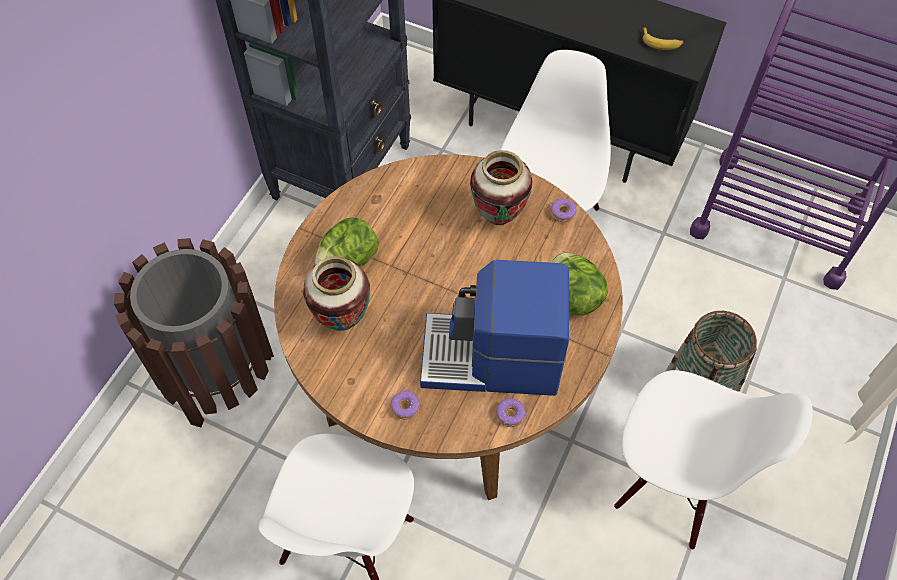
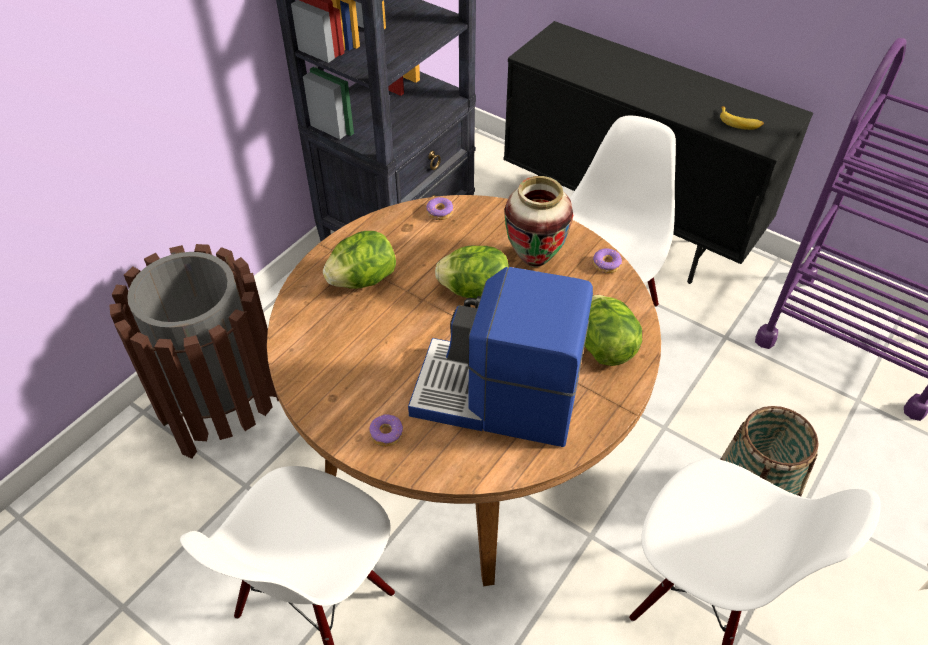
camera: 10 degrees right, 10 degrees down
(343, 321) = (340, 337): vase -> none
(451, 257) = (474, 291): none -> lettuce
(510, 415) = (506, 460): donut -> donut (440, 212)

